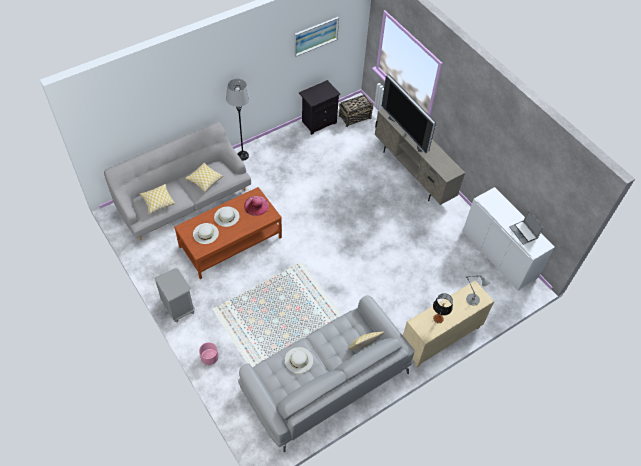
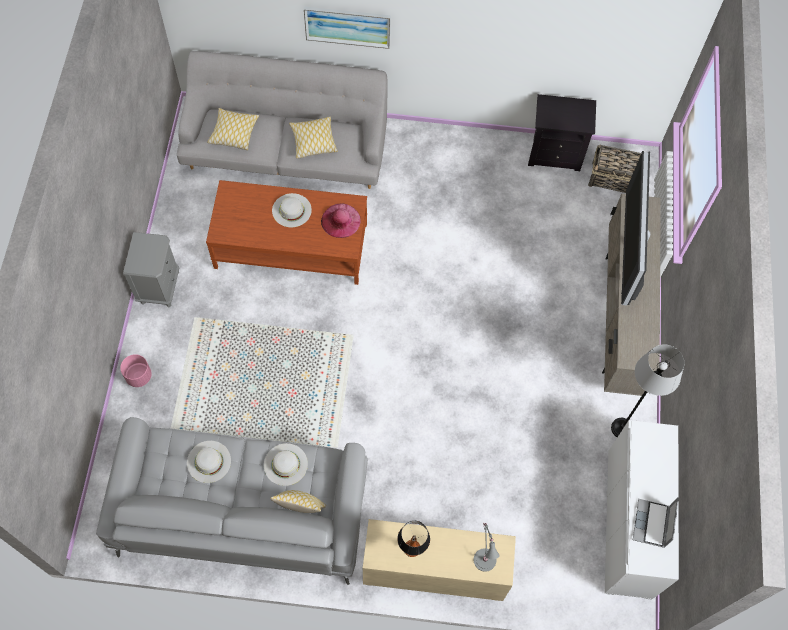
camera: 40 degrees right, 10 degrees up
(205, 233) = (247, 215): white hat -> white hat (285, 464)
(242, 156) = (410, 137): grey floor lamp -> grey floor lamp (621, 428)
(316, 36) = (590, 26): picture -> picture (347, 26)

